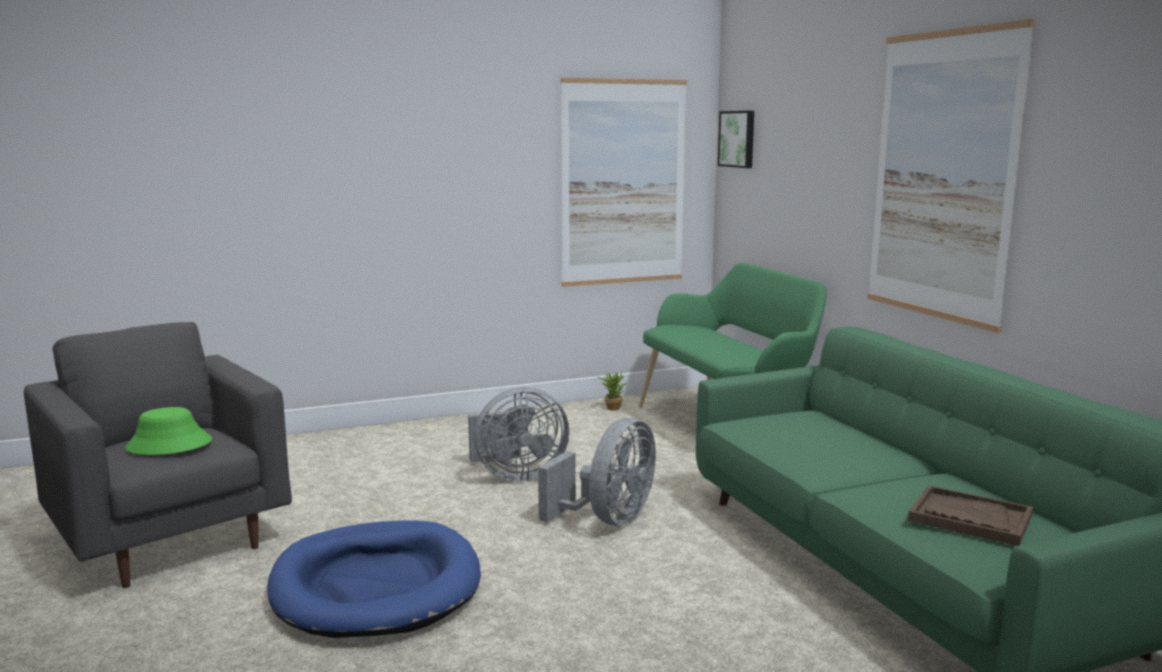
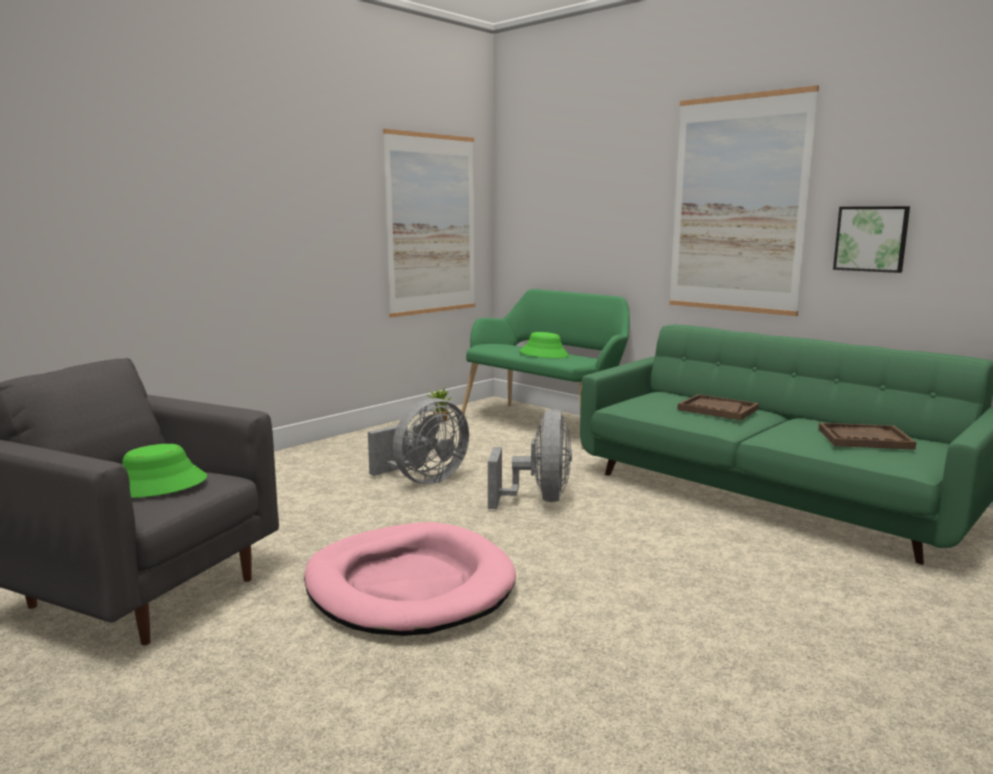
camera: 25 degrees left, 0 degrees up
(376, 586) = (409, 586): blue dog bed -> pink dog bed
(715, 346) = (544, 354): none -> green hat
(738, 139) = (520, 187): picture -> picture (871, 238)
(837, 446) = (717, 409): none -> brown tray

